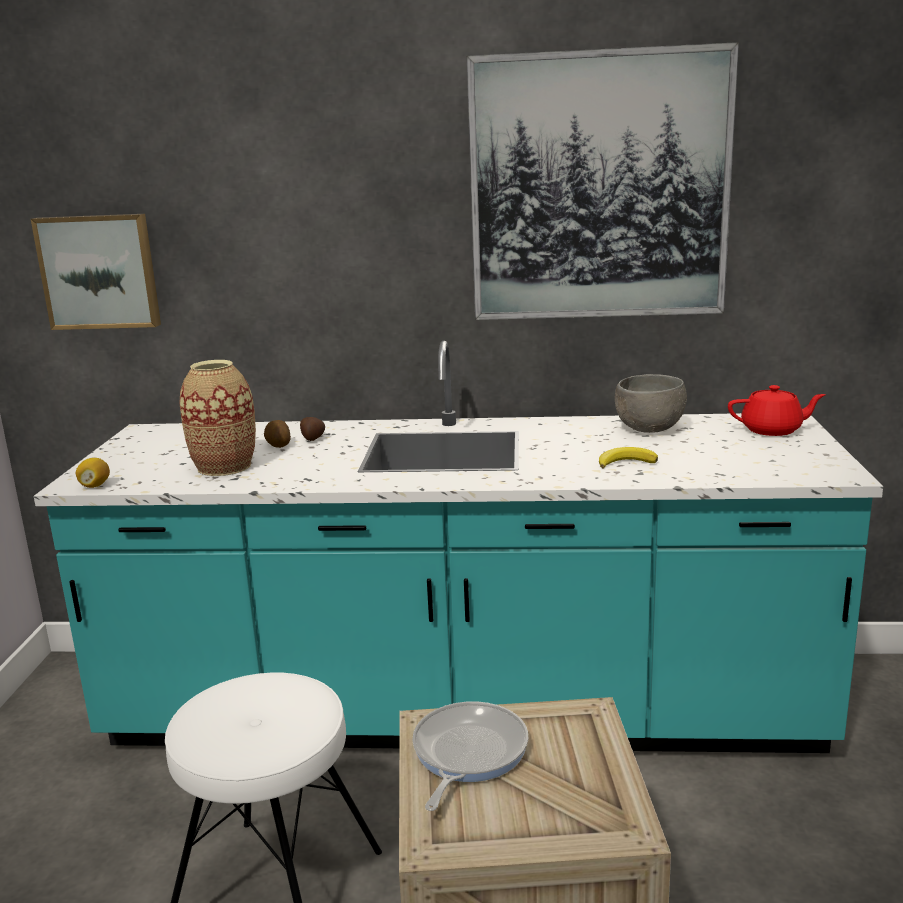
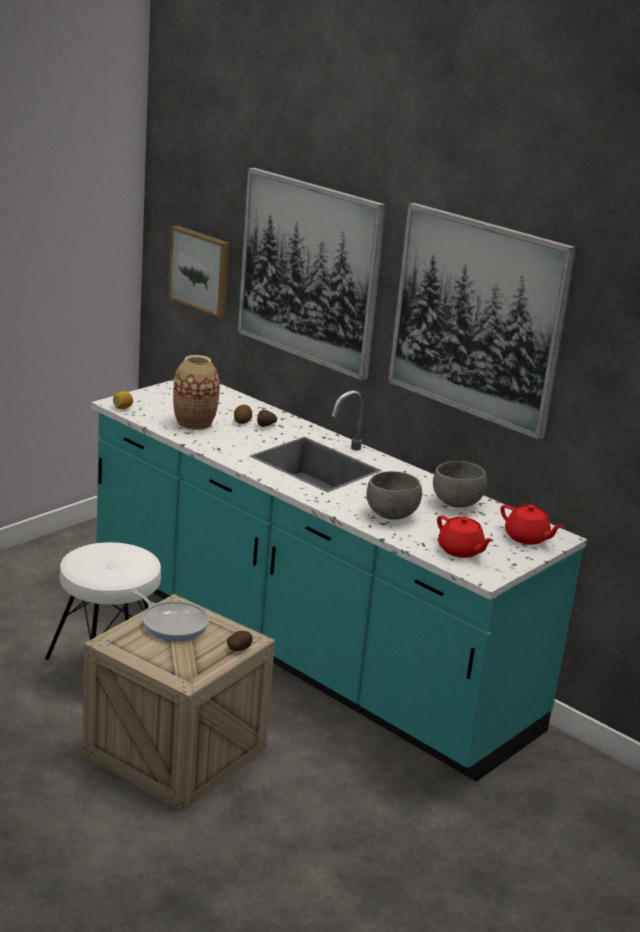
camera: 35 degrees right, 5 degrees up
(303, 211) = (310, 272): none -> picture
(467, 754) = (172, 623): frying pan -> frying pan turned 75 degrees clockwise
(601, 735) = (239, 649): none -> potato
(626, 462) = (391, 514): banana -> grey bowl
(762, 464) = (460, 551): none -> red teapot

